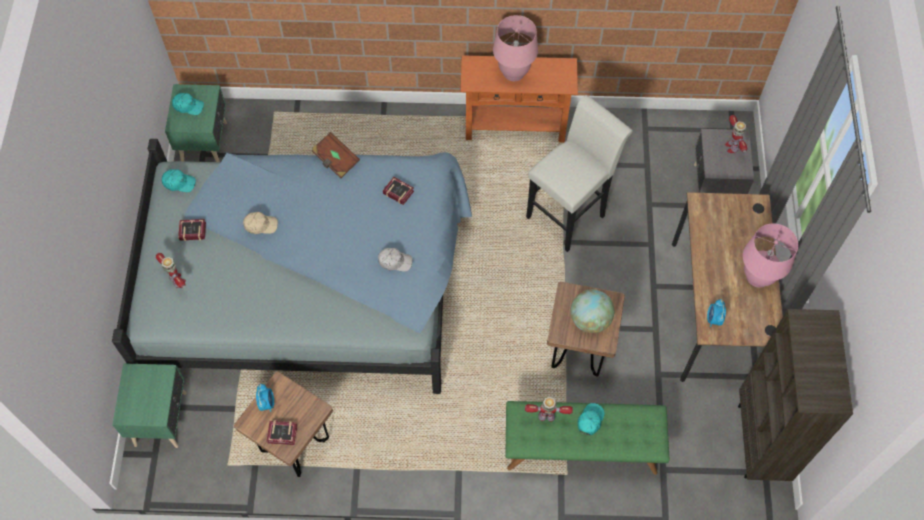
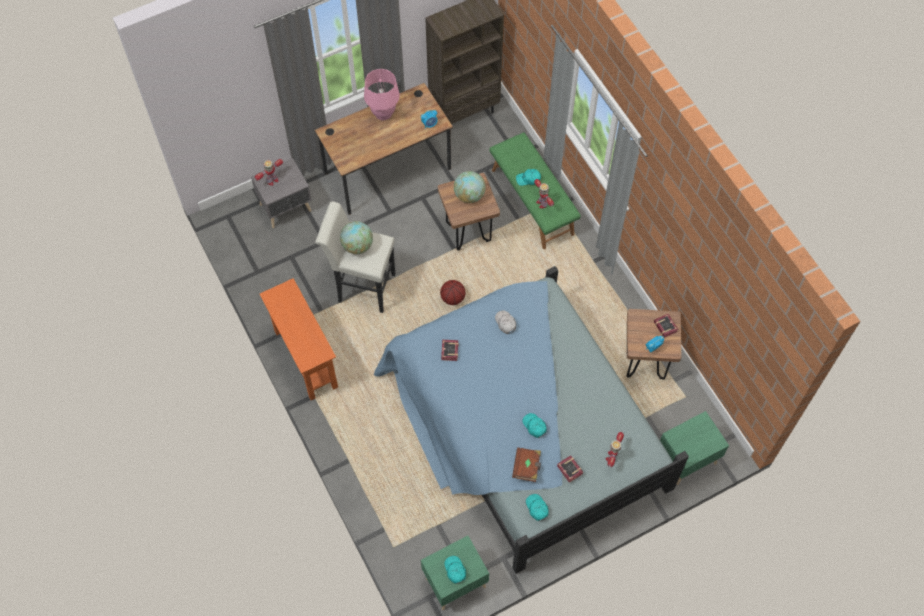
camera: 120 degrees left, 0 degrees up
(260, 225) = (534, 426): beige cap -> turquoise cap
(335, 160) = (449, 408): brown book -> brown book (527, 467)
(502, 293) = (453, 298): none -> basketball
(513, 72) = (297, 329): pink table lamp -> none
(580, 163) = (357, 246): none -> globe

